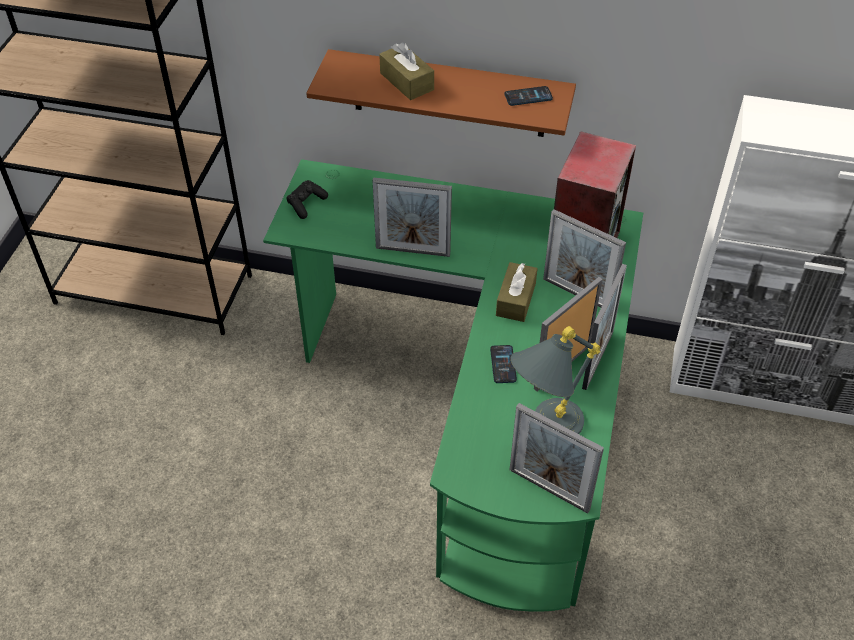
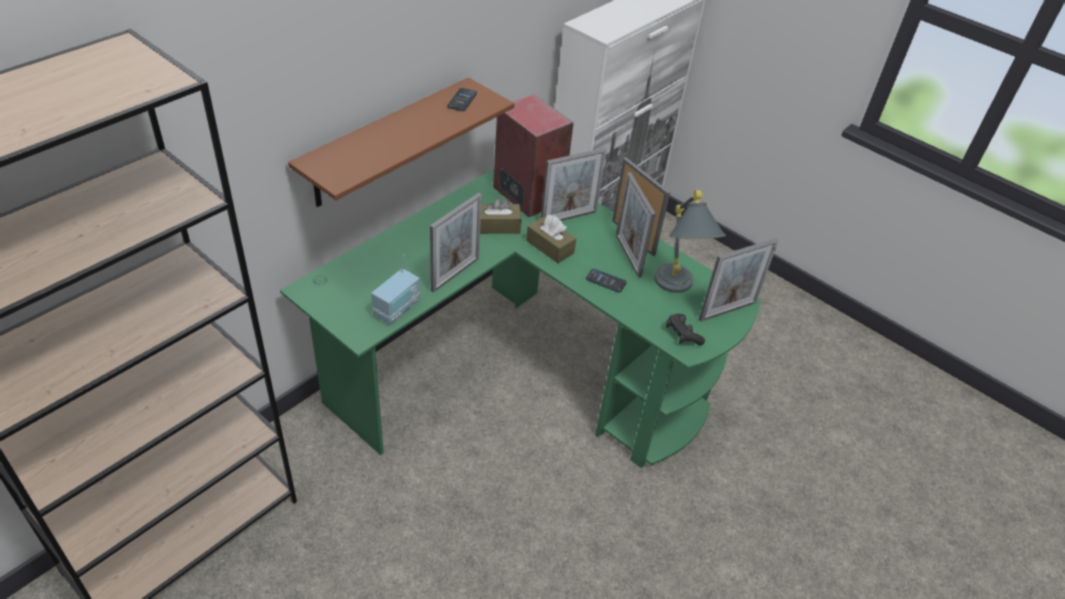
camera: 65 degrees left, 5 degrees down
(306, 204) = (341, 310): black game controller -> black game controller (682, 335)
(335, 236) = (397, 309): none -> radio
(406, 81) = (381, 142): brown tissue box -> brown tissue box (497, 226)

